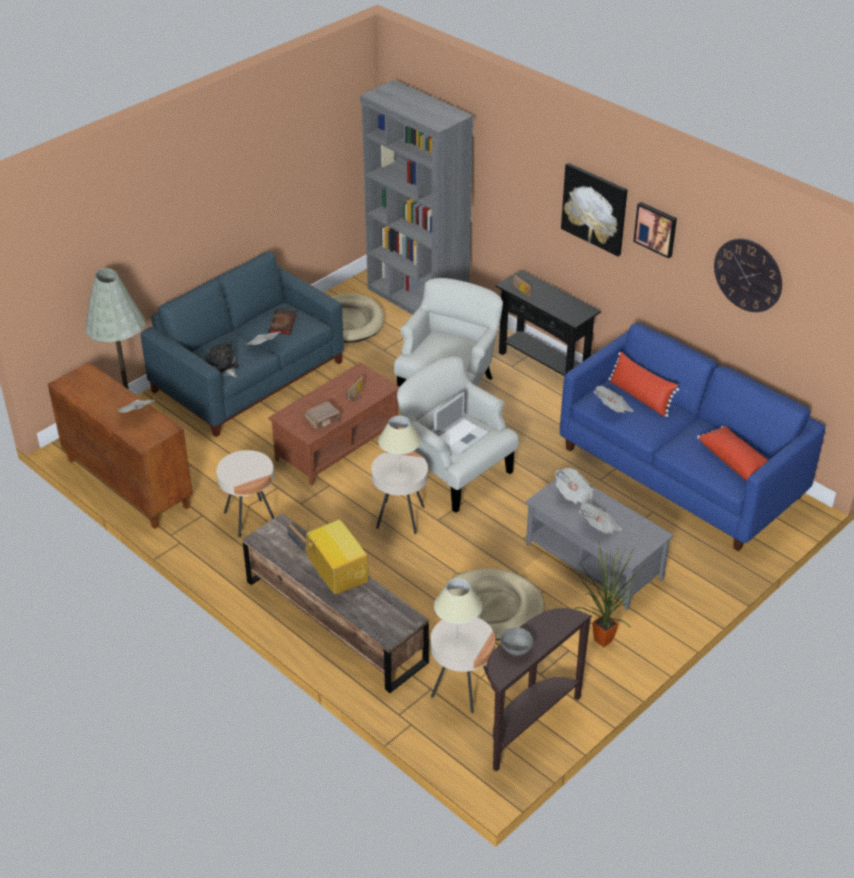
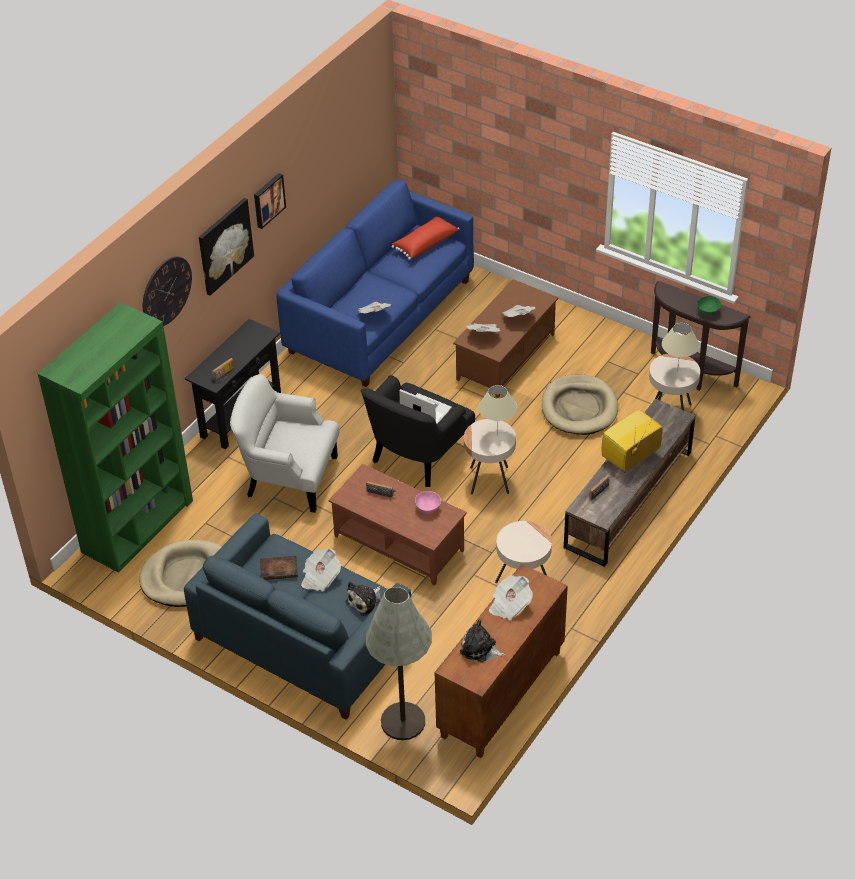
camera: 100 degrees left, 5 degrees up
(98, 389) = (480, 649): none -> plush toy
(323, 420) = (428, 508): brown book -> pink bowl
(417, 300) = (138, 526): grey bookcase -> green bookcase
(454, 472) = (418, 454): white armchair -> black armchair
(516, 650) = (708, 312): grey bowl -> green bowl
(594, 561) = (505, 356): grey coffee table -> brown coffee table
(601, 638) = (589, 345): potted plant -> none
(640, 397) = (353, 300): red pillow -> none
(748, 275) = (327, 150): wall clock -> wall clock (166, 291)

